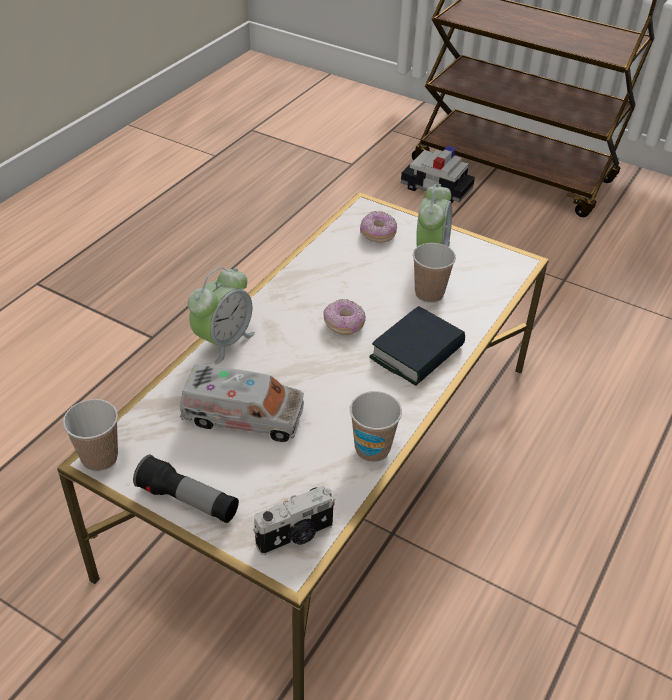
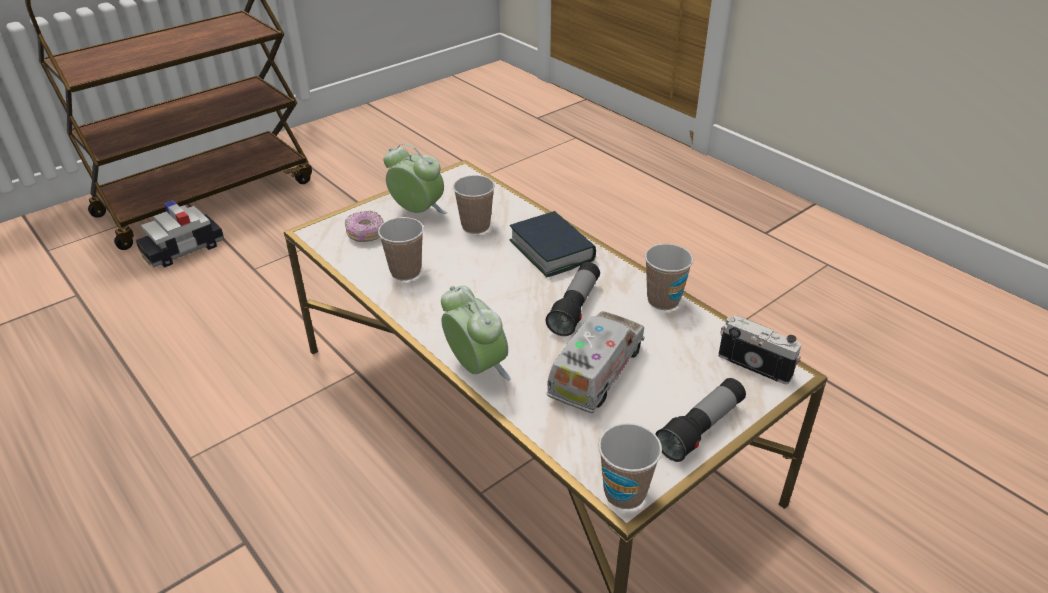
camera: 70 degrees left, 5 degrees down
(296, 536) = (755, 364): camera -> camera turned 45 degrees counterclockwise
(331, 386) = (575, 308): none -> flashlight
(335, 270) = (405, 272): none -> cup
(344, 324) = (492, 283): donut -> none

